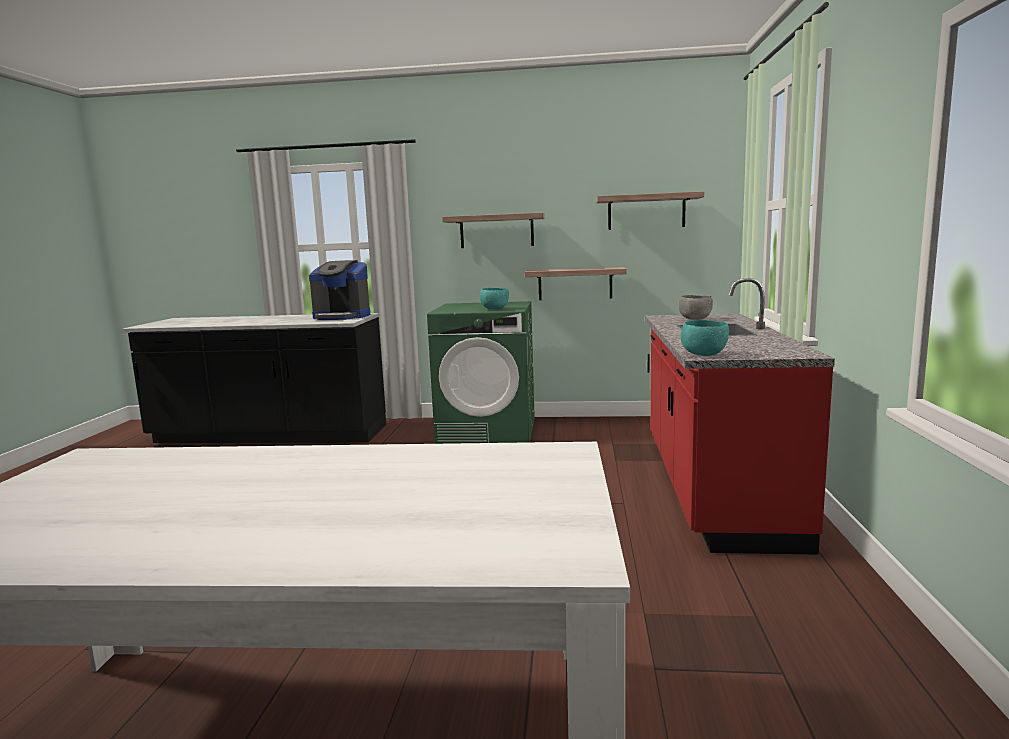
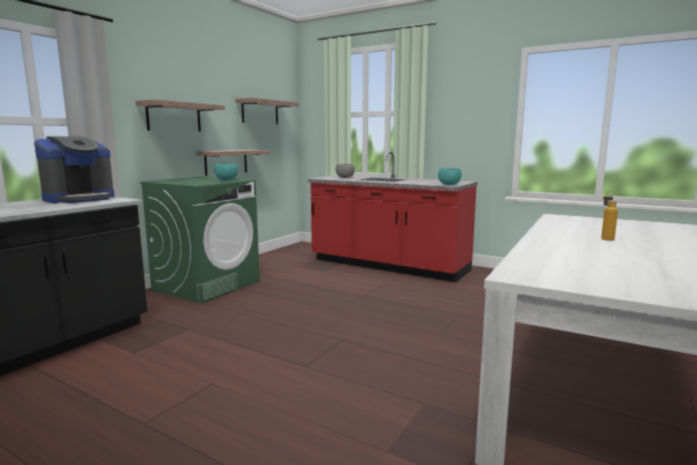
camera: 65 degrees left, 0 degrees up
(332, 488) = (605, 238): none -> bottle

